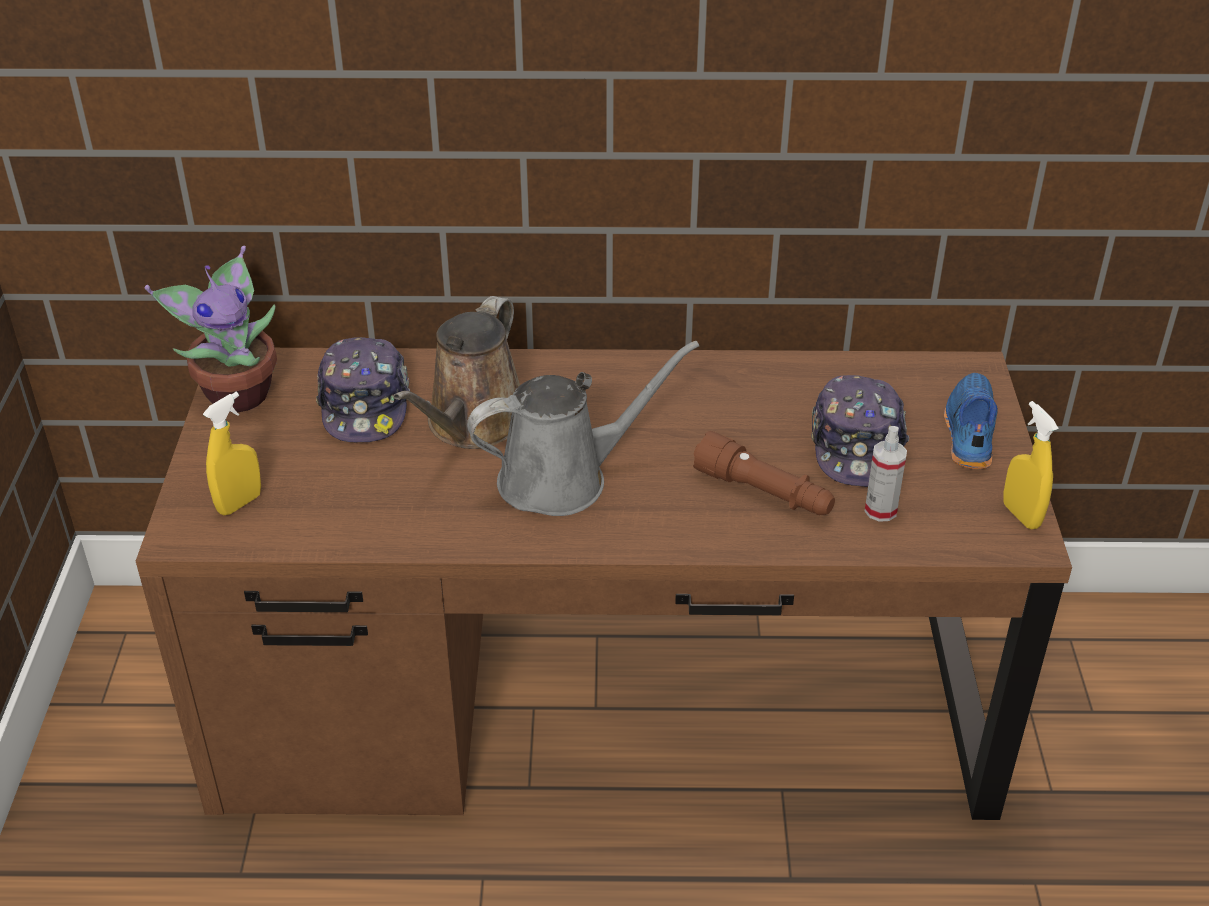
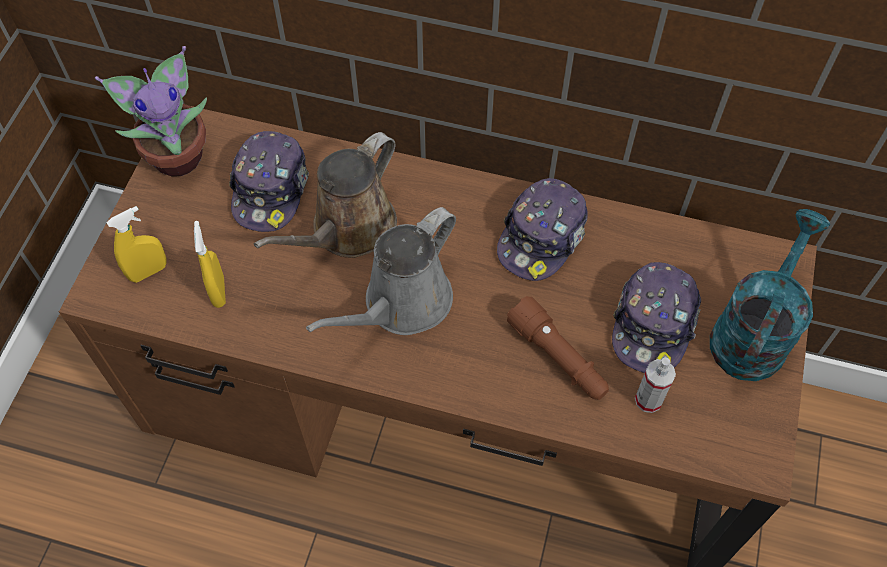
camera: 15 degrees right, 20 degrees up
(563, 479) = (402, 304): grey watering can -> grey watering can turned 135 degrees clockwise
(701, 394) = (542, 237): none -> cap
(967, 432) = (753, 331): blue shoe -> turquoise watering can
(1021, 515) = (766, 434): yellow spray bottle -> yellow spray bottle (218, 291)

